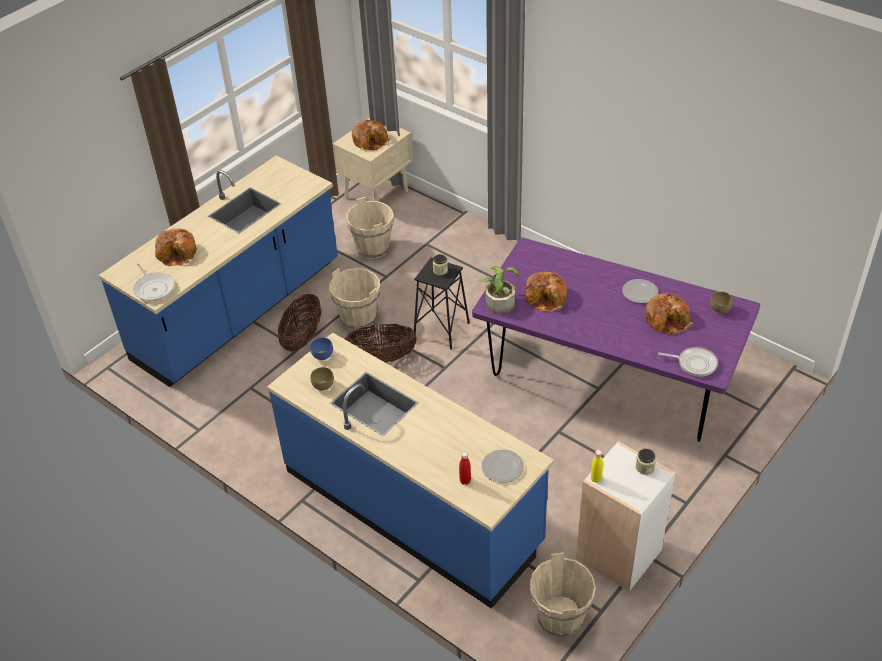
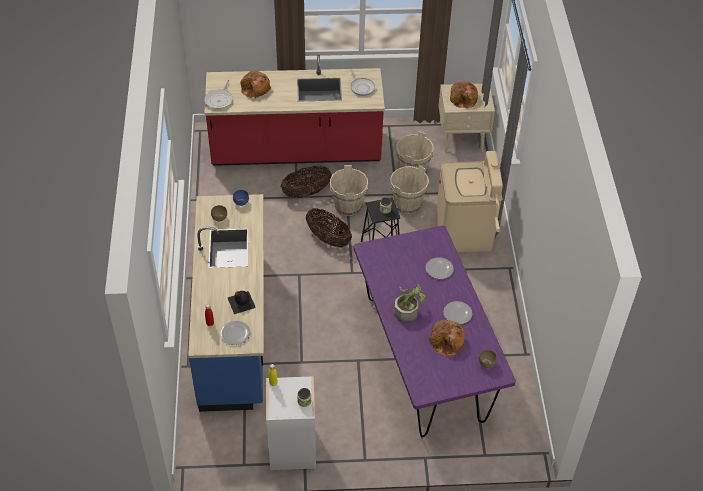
camera: 45 degrees right, 5 degrees up
(239, 312) = (296, 151): blue counter -> red counter
(463, 437) = (241, 302): none -> black bottle
(491, 263) = (464, 235): none -> beige washing machine
(500, 300) = (376, 251): potted plant -> potted plant (408, 310)
(546, 297) = (403, 271): bread -> none
(559, 617) = (221, 447): beige bucket -> beige bucket (407, 203)
(572, 272) = (439, 269): none -> plate
(694, 363) = (421, 378): frying pan -> frying pan (361, 87)

